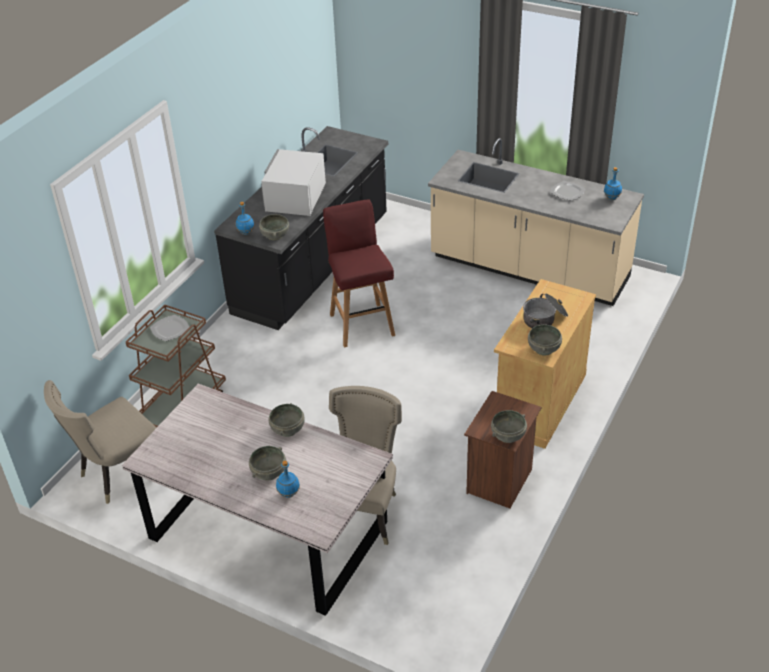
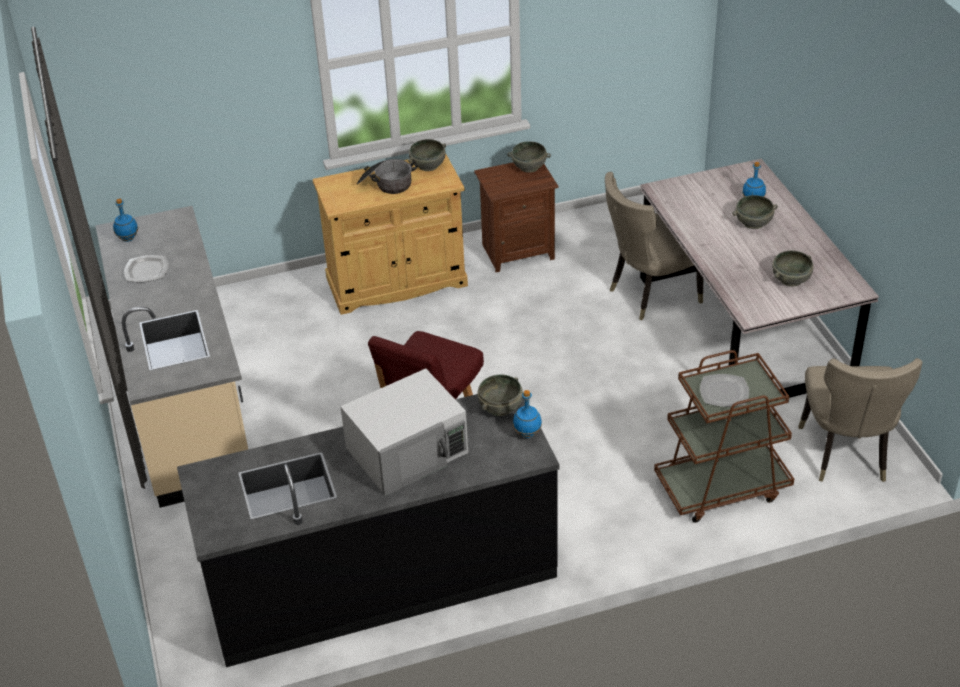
camera: 135 degrees left, 0 degrees up
(118, 475) = (846, 456): beige chair -> beige chair turned 90 degrees clockwise
(288, 429) = (702, 243): grey bowl -> grey bowl (790, 279)

